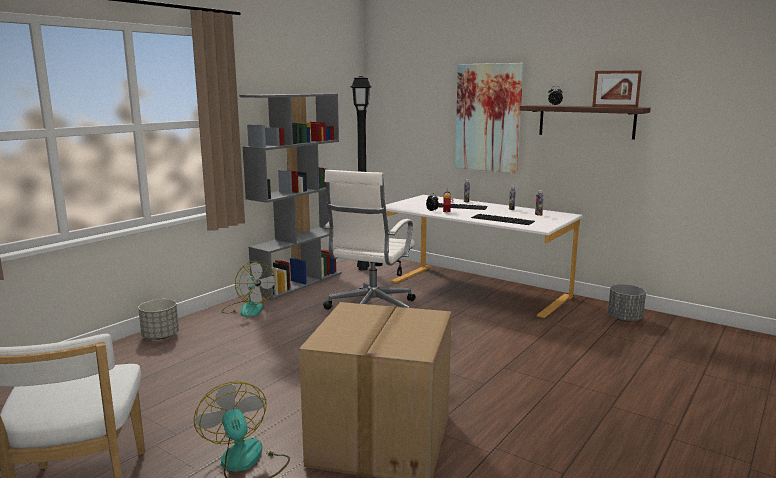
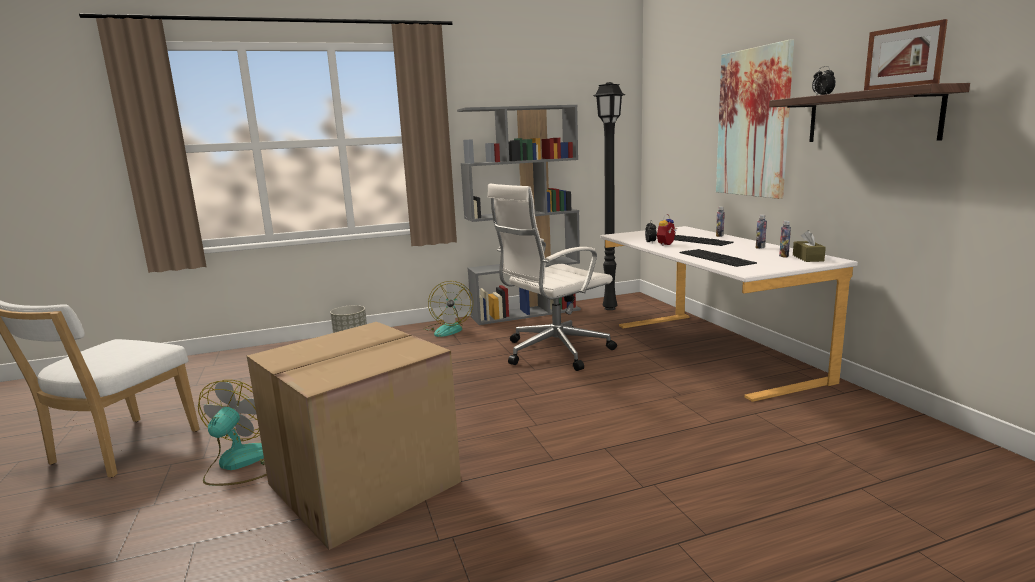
camera: 35 degrees right, 0 degrees up
(554, 215) = (808, 258): none -> brown tissue box
(625, 319) = (885, 430): grey planter -> none

